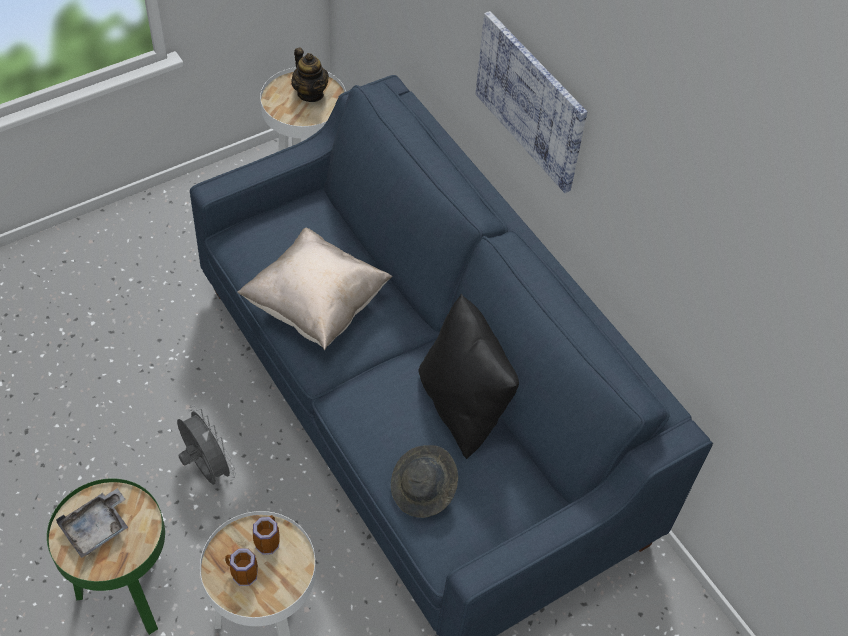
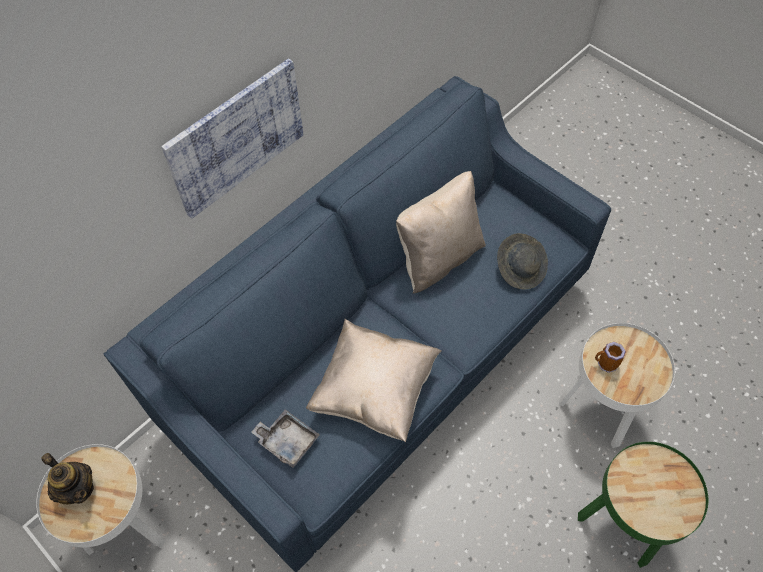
camera: 100 degrees left, 5 degrees up
(97, 528) = (656, 499): grey tray -> grey tray (287, 441)
(206, 468) = (491, 502): grey fan -> none
(242, 575) = (639, 373): mug -> none
(310, 93) = (78, 488): teapot -> teapot turned 90 degrees clockwise
(463, 405) = (438, 257): black pillow -> beige pillow

